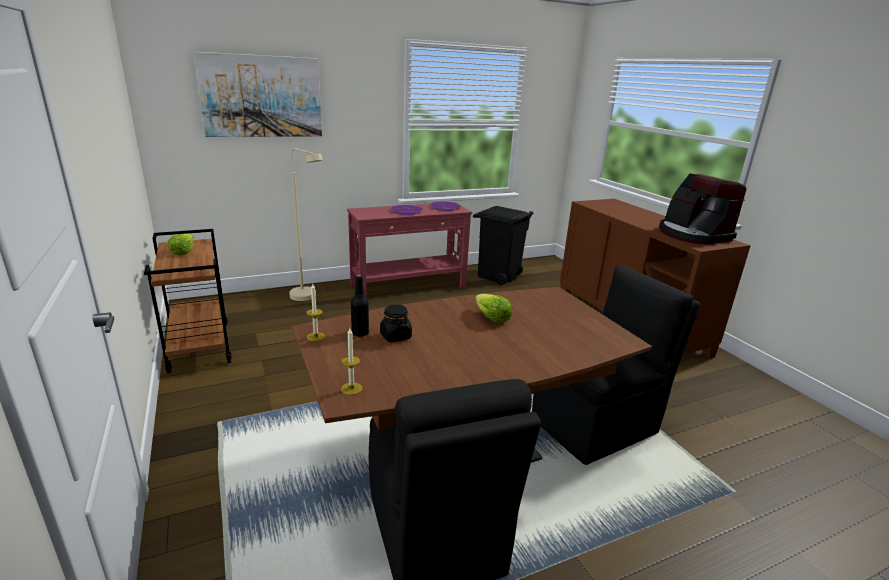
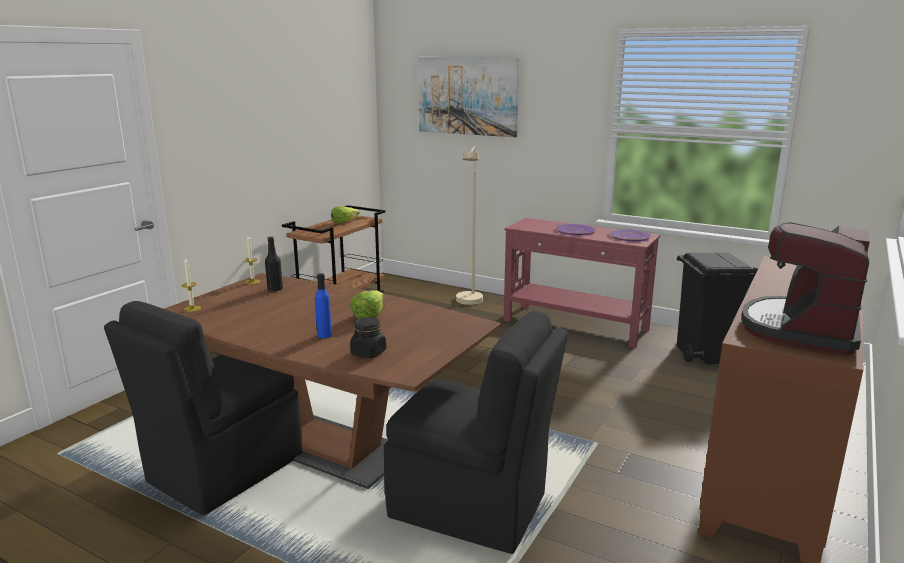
camera: 55 degrees right, 5 degrees down
(395, 336) = (284, 298): black jar -> black jar (368, 352)
(516, 346) = (324, 335): none -> blue bottle

